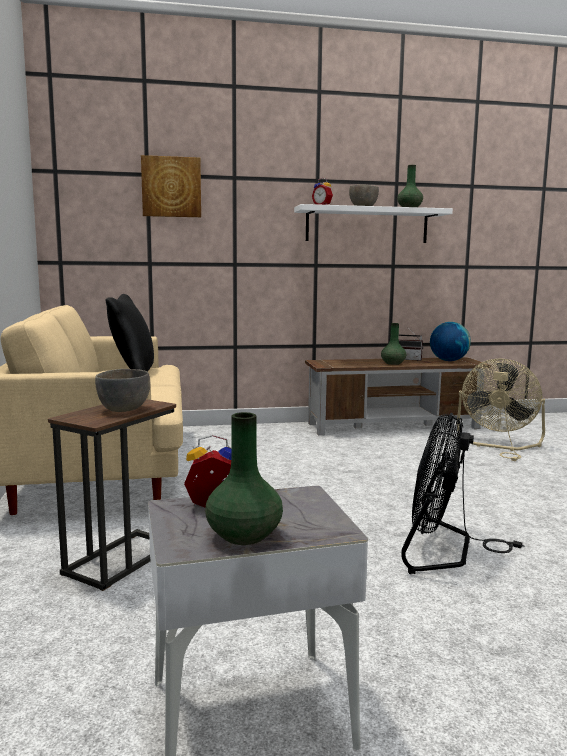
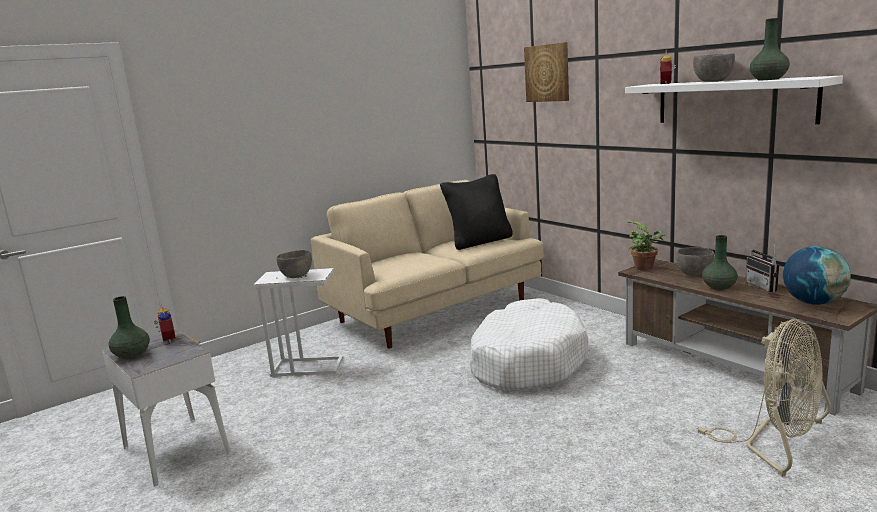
camera: 65 degrees right, 5 degrees up
(121, 560) = (307, 367): brown side table -> white side table
(298, 465) = (526, 361): none -> white dog bed
(324, 364) = (646, 268): none -> potted plant
(359, 361) = (694, 274): none -> grey bowl
(447, 547) = (413, 464): black fan -> none
(499, 445) = (774, 441): beige fan -> beige fan turned 45 degrees clockwise

